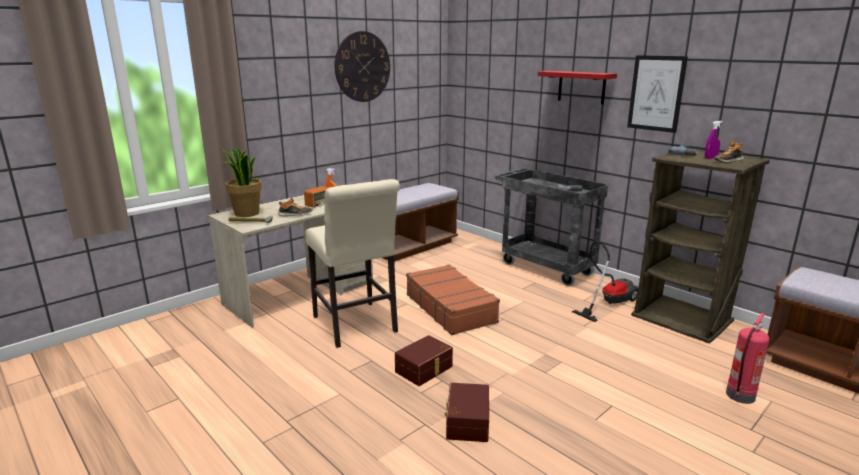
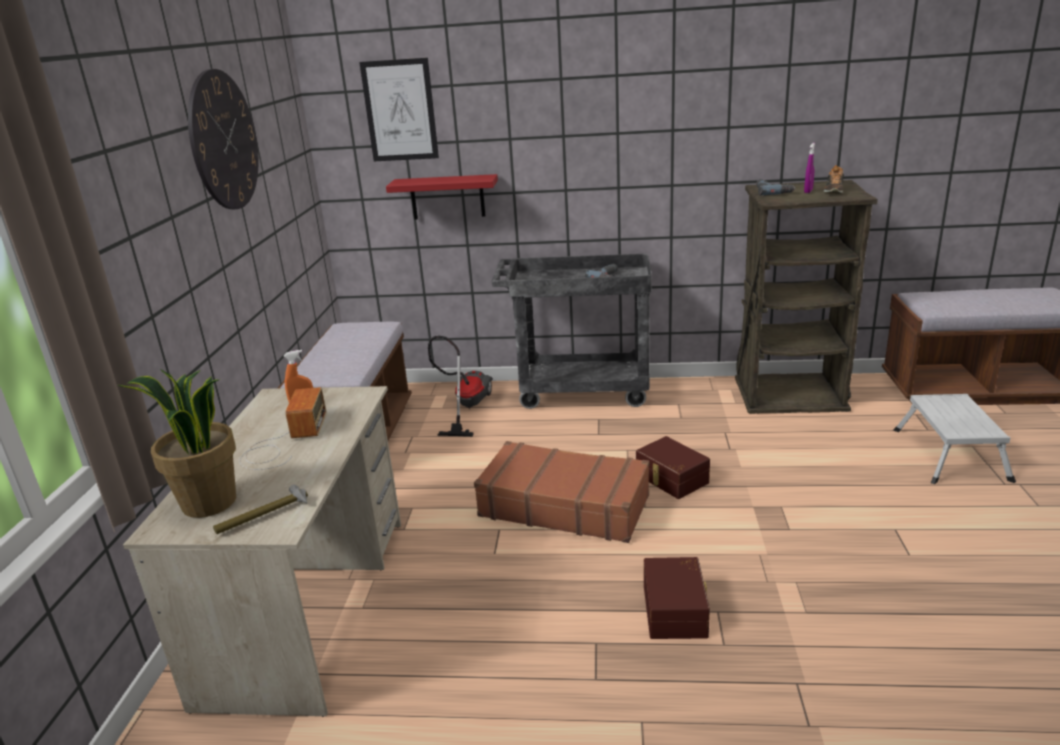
camera: 40 degrees left, 5 degrees up
(295, 214) = (312, 463): shoe -> none
(356, 327) = (490, 606): beige stool -> none
(466, 421) = (825, 645): brown storage box -> brown storage box (670, 479)
(581, 87) = (582, 122): red shelf -> red shelf (447, 197)
(608, 302) = (706, 408): vacuum cleaner -> vacuum cleaner (466, 407)
(656, 93) = (698, 118): picture -> picture (400, 110)
(740, 396) = (950, 454): fire extinguisher -> white step ladder

